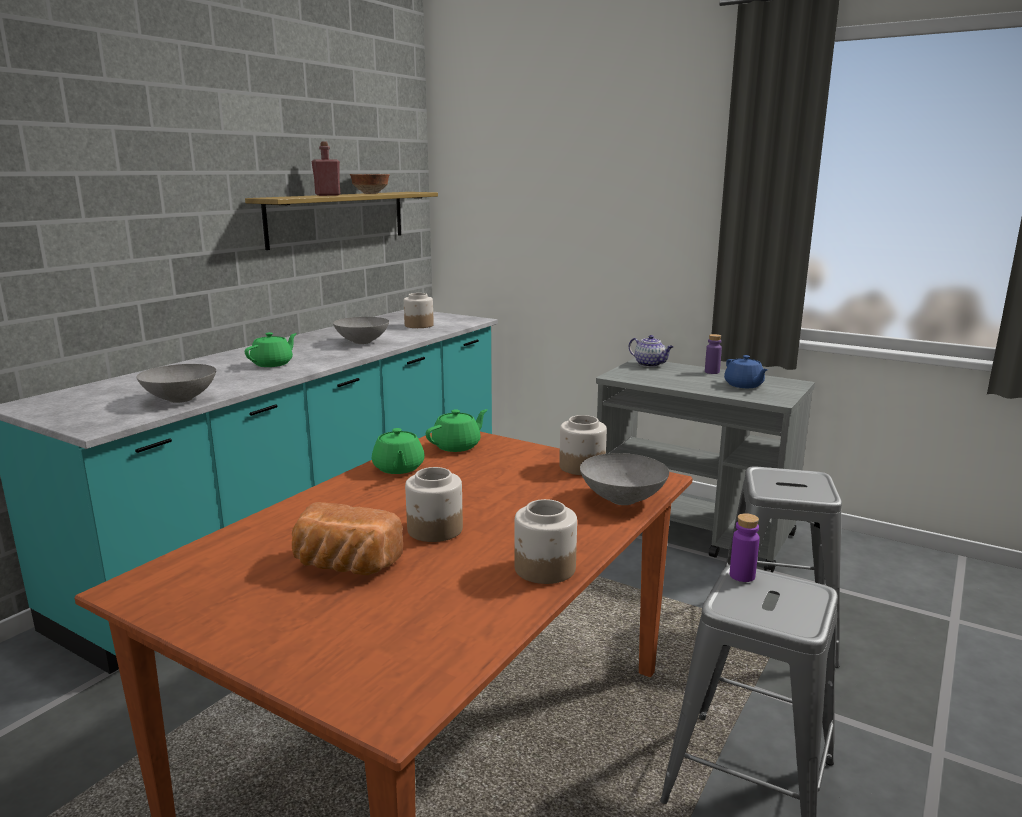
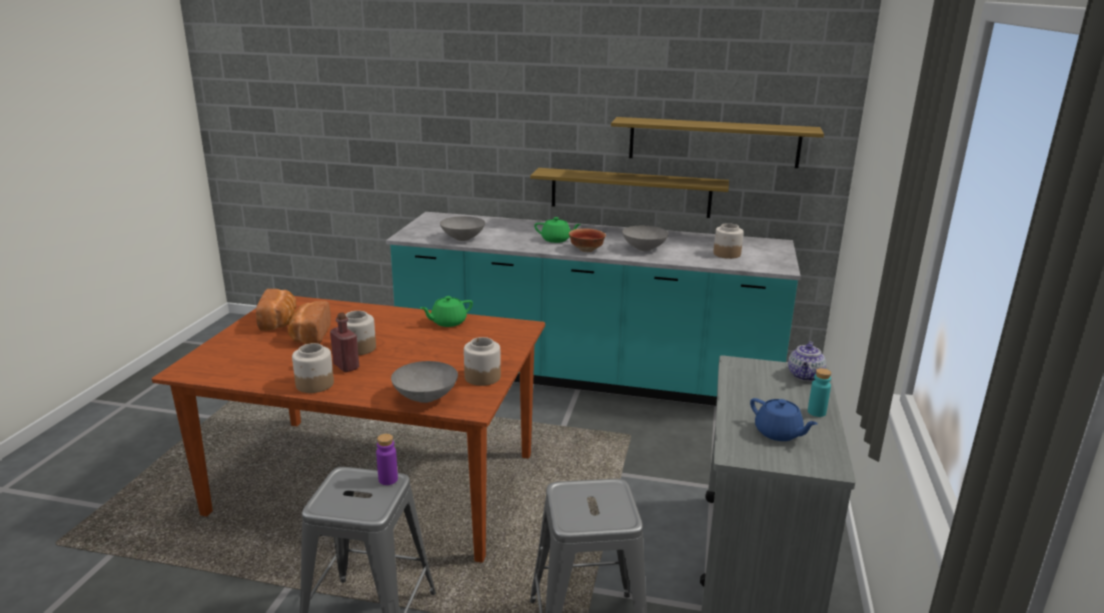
camera: 70 degrees right, 5 degrees up
(243, 593) = (279, 322): none -> bread
(272, 294) = (630, 192): none -> shelf
(327, 195) = (687, 122): red bottle -> red bottle (346, 366)
(370, 193) = (741, 125): bowl -> bowl (587, 250)
(457, 446) = (499, 331): green teapot -> none
(712, 372) = (816, 412): purple bottle -> turquoise bottle
(744, 385) = (778, 433): blue teapot -> blue teapot turned 90 degrees counterclockwise

